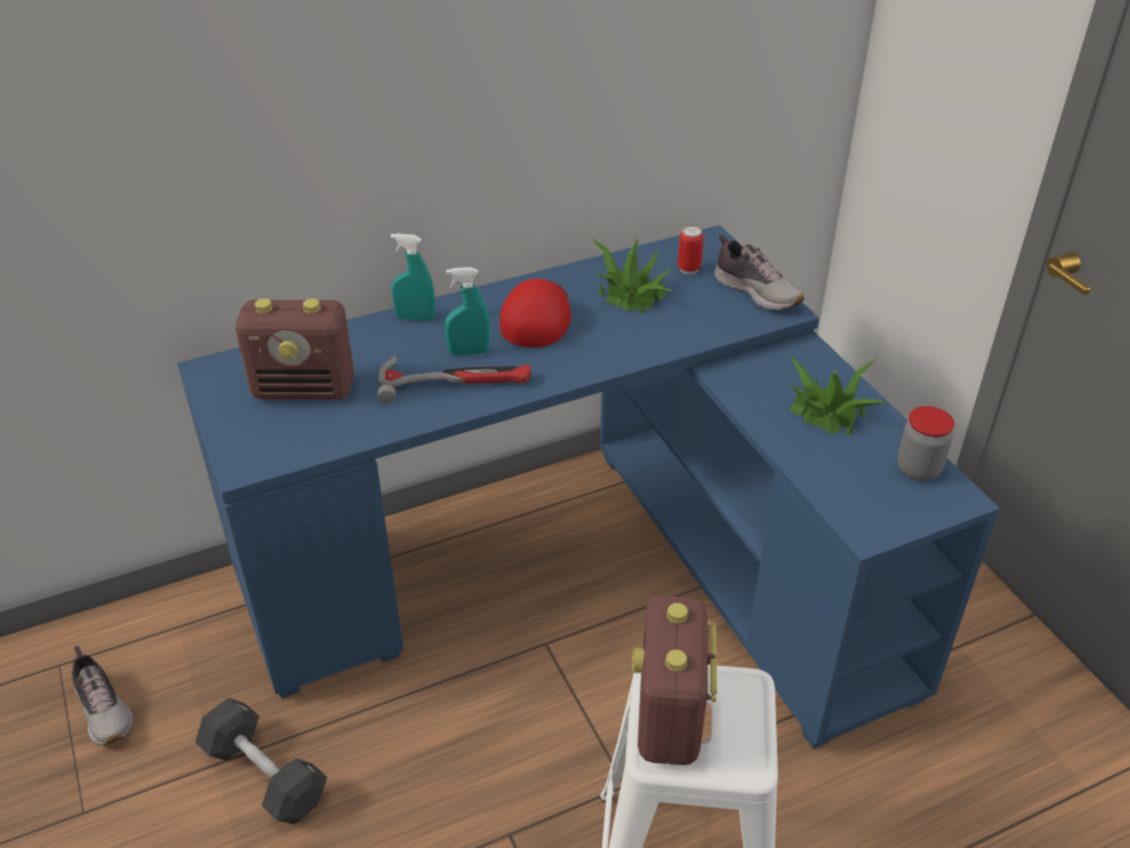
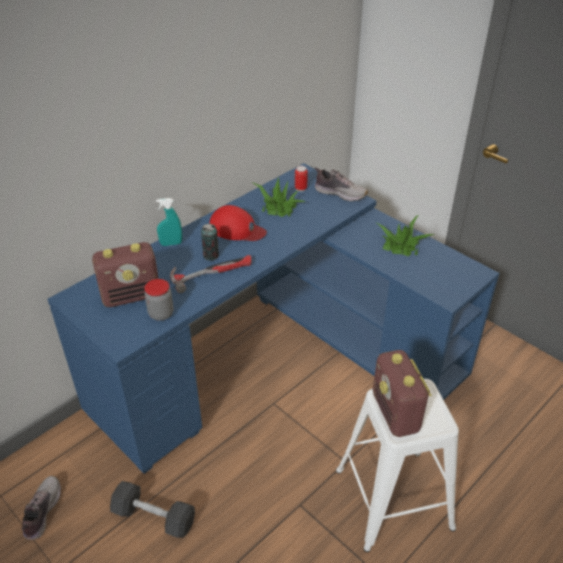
camera: 20 degrees left, 0 degrees up
(104, 709) = (41, 511): shoe -> shoe turned 120 degrees counterclockwise
(469, 352) = (211, 256): turquoise spray bottle -> can
(537, 317) = (237, 229): red cap -> red cap turned 120 degrees clockwise
(918, 469) = (455, 263): jar -> jar (161, 314)

